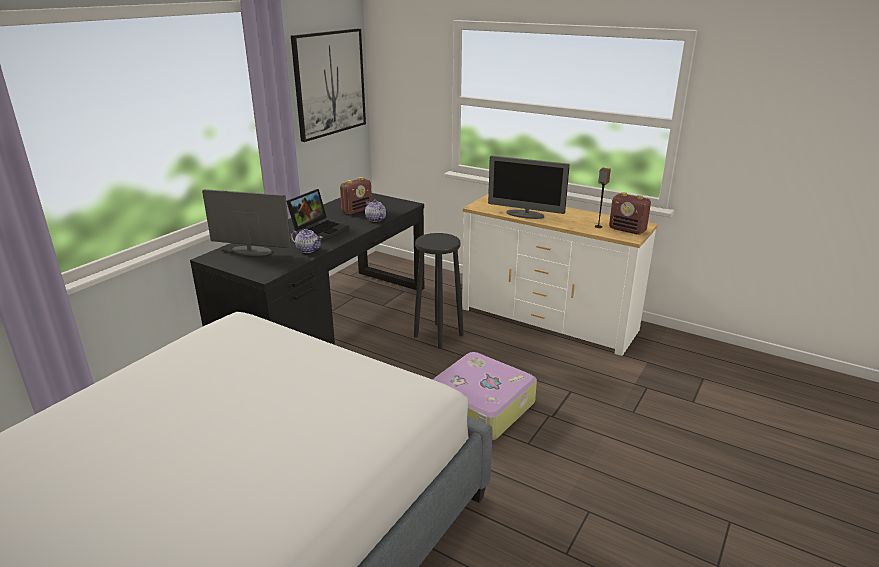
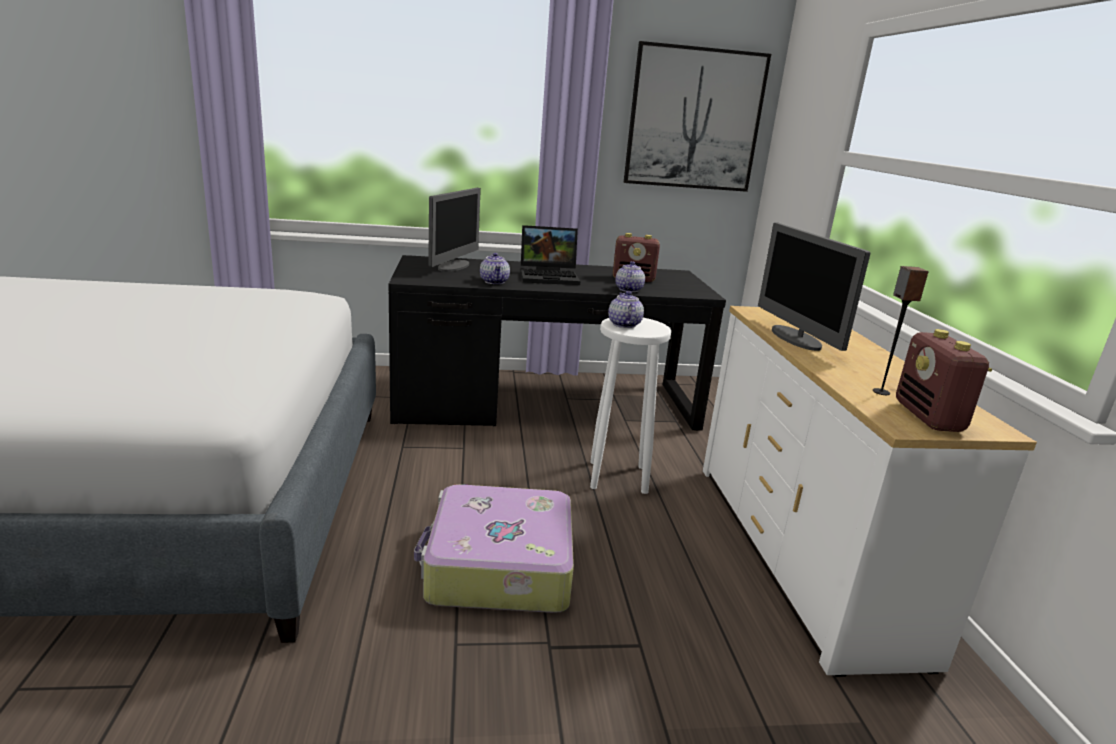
camera: 50 degrees right, 5 degrees down
(251, 251) = (454, 266): monitor -> monitor turned 45 degrees clockwise
(432, 242) = (623, 324): none -> teapot
(438, 336) = (617, 476): black stool -> white stool

